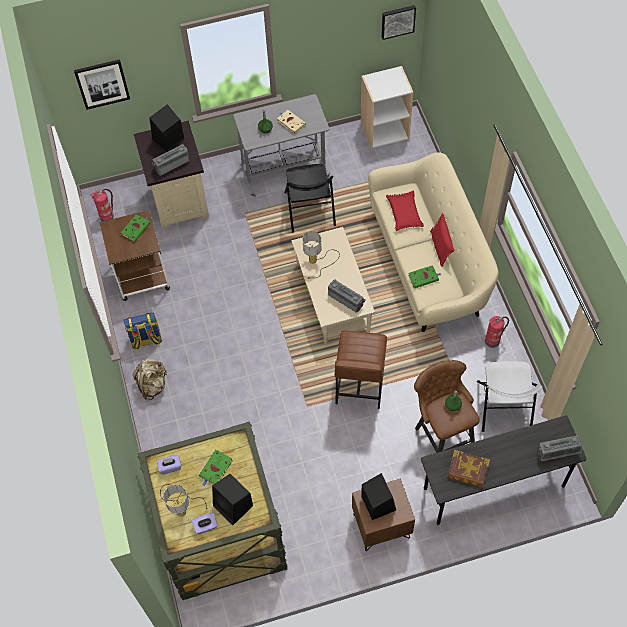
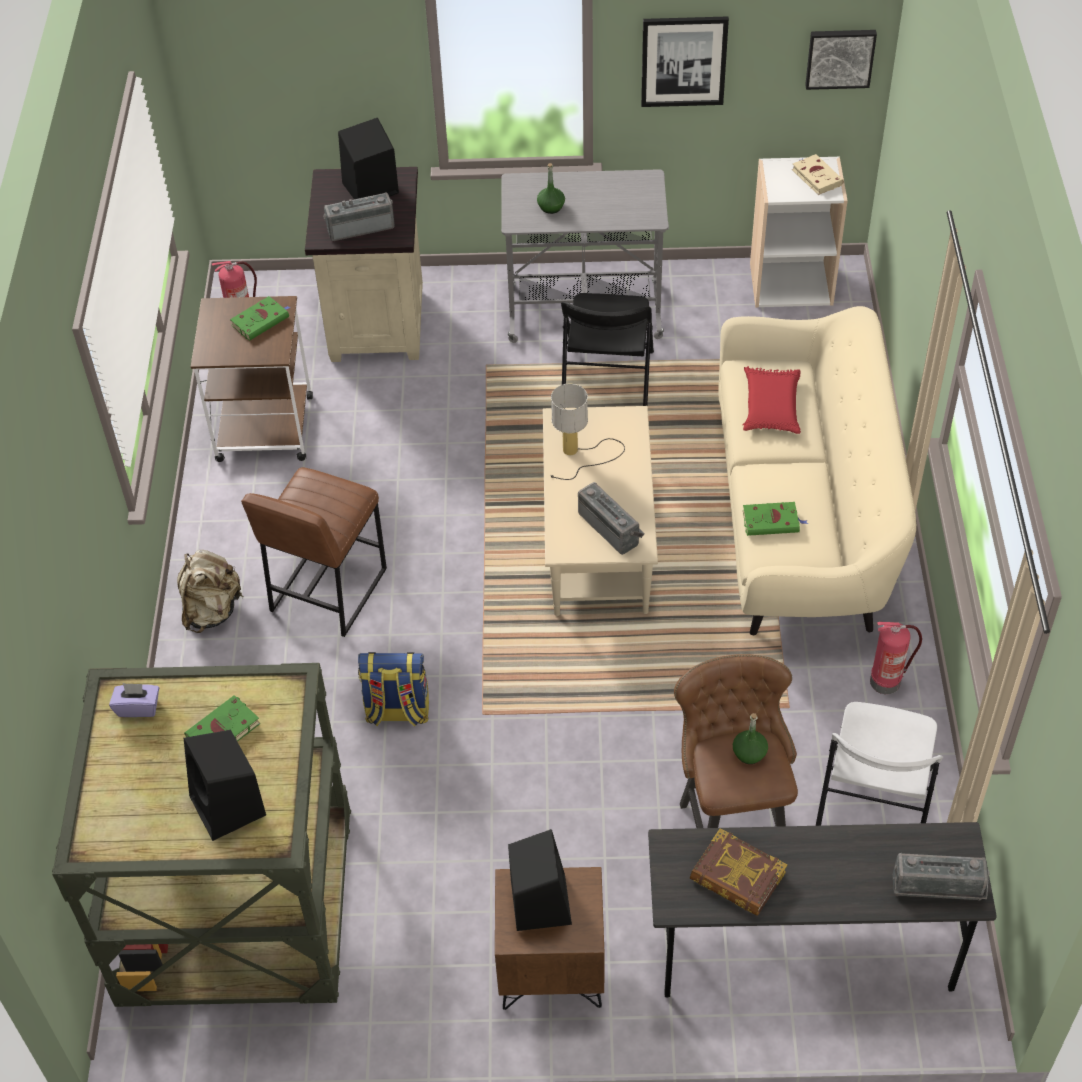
camera: 15 degrees right, 10 degrees down
(102, 84) = (270, 56): picture -> picture (683, 61)
(146, 340) = (230, 533): backpack -> backpack (397, 711)
(181, 505) = (130, 781): table lamp -> none
(205, 526) = (160, 829): purple tissue box -> none
(290, 122) = (600, 205): beige book -> beige book (815, 176)
(360, 385) = (597, 701): brown chair -> brown chair (327, 591)
(441, 247) = (822, 478): red pillow -> none

